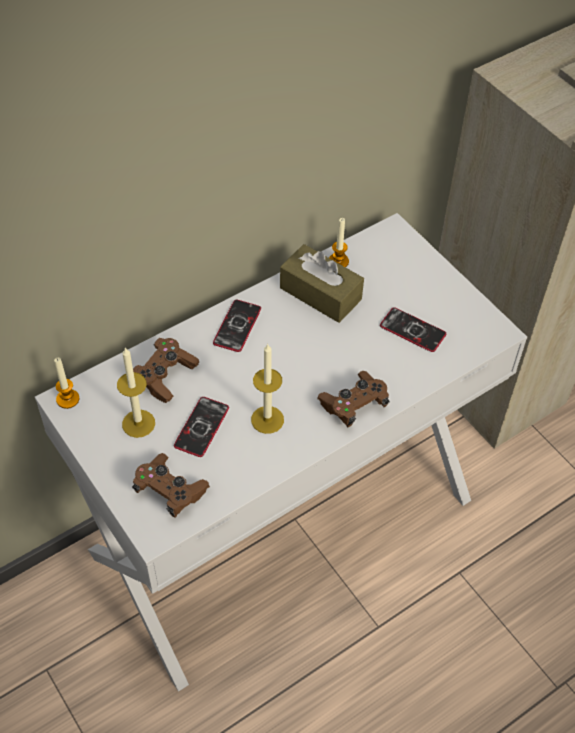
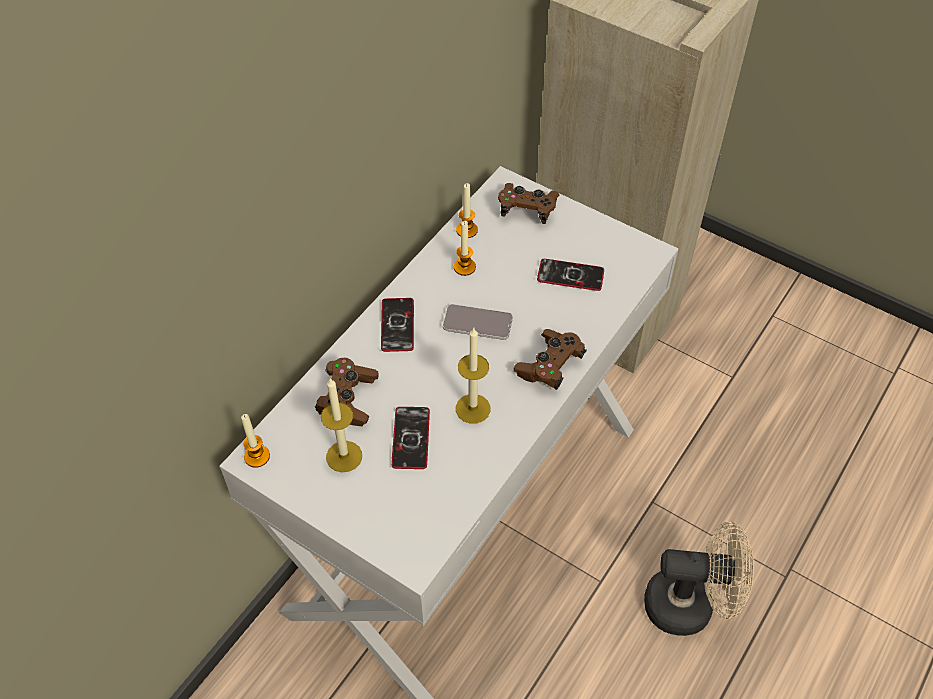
camera: 20 degrees left, 0 degrees up
(170, 491) = (410, 514): brown game controller -> brown game controller (527, 210)
(308, 346) = (477, 323): none -> phone
(320, 293) = (464, 267): brown tissue box -> candle
(452, 678) = (690, 605): none -> beige fan

